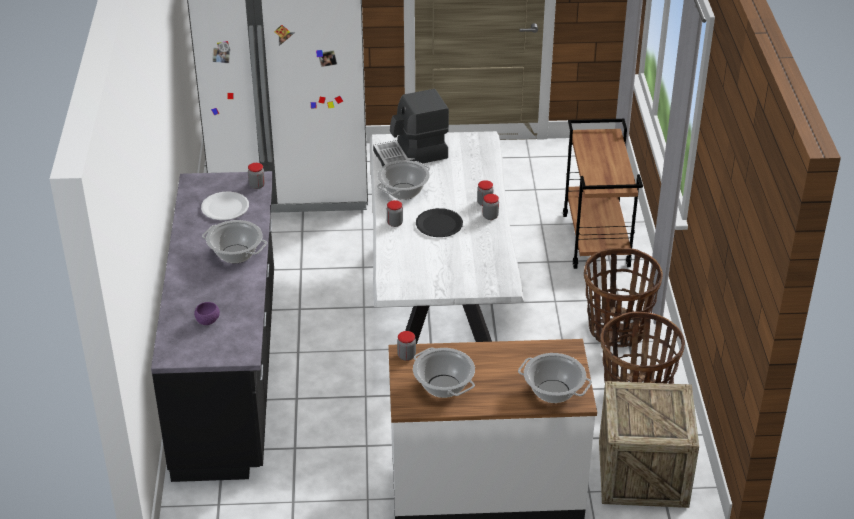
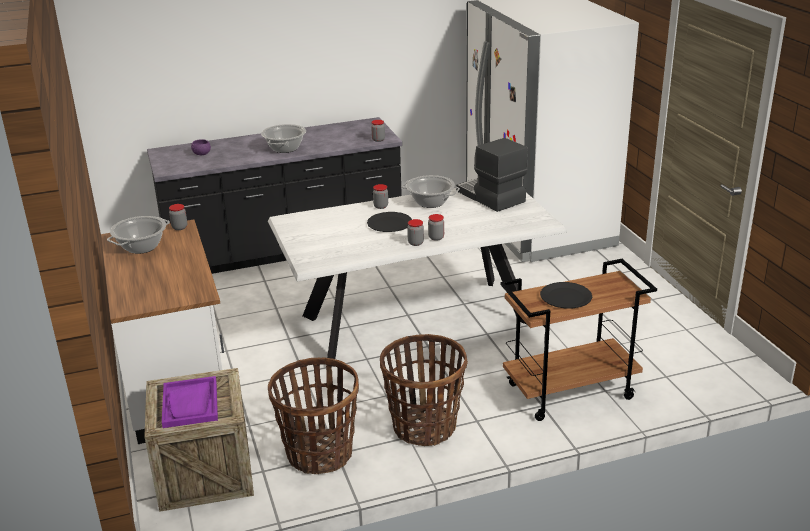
camera: 75 degrees right, 10 degrees down
(225, 207) = (343, 135): white plate -> none
(553, 391) = (138, 294): cooking pot -> none
(604, 165) = (565, 297): none -> black plate
(656, 414) = (190, 404): none -> purple tray

